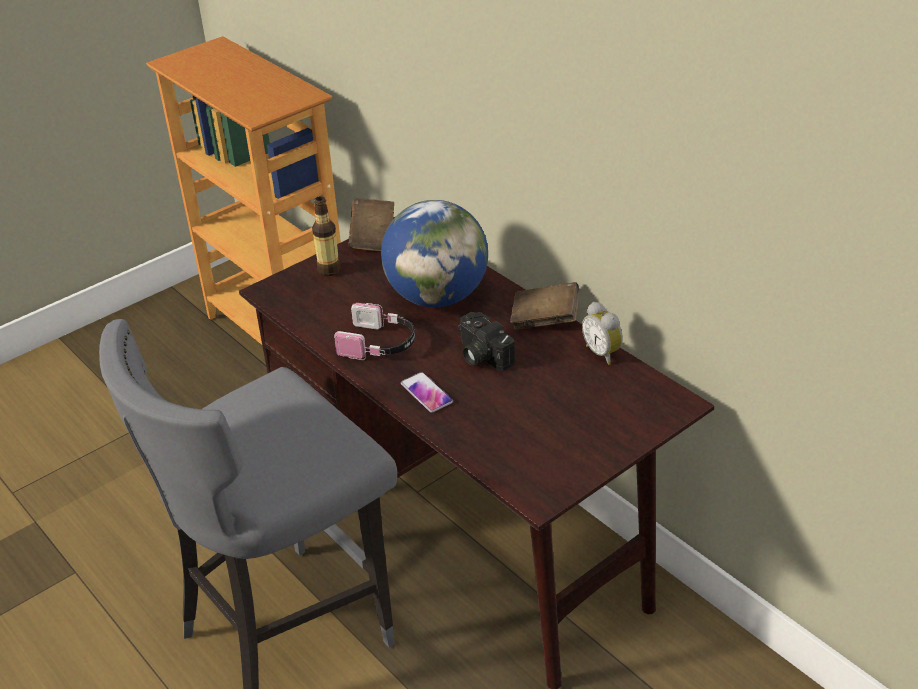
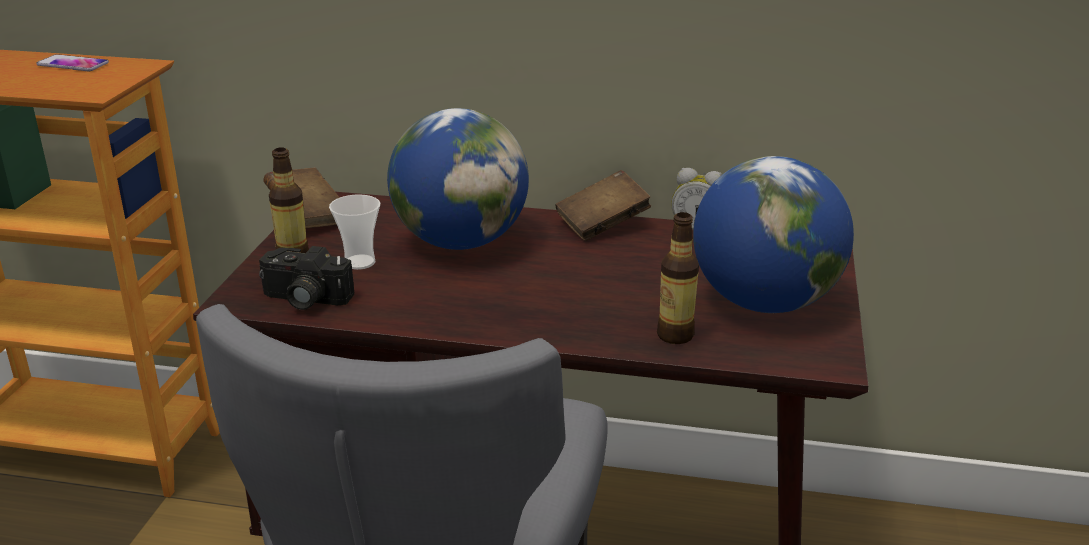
camera: 40 degrees left, 10 degrees down
(361, 289) = (360, 262): none -> cup
(379, 344) = (456, 301): headphones -> none
(426, 393) = (576, 323): phone -> phone (73, 64)
(472, 431) = (675, 335): none -> bottle
(481, 355) = (583, 272): camera -> camera (304, 299)
(563, 433) = (764, 303): none -> globe

